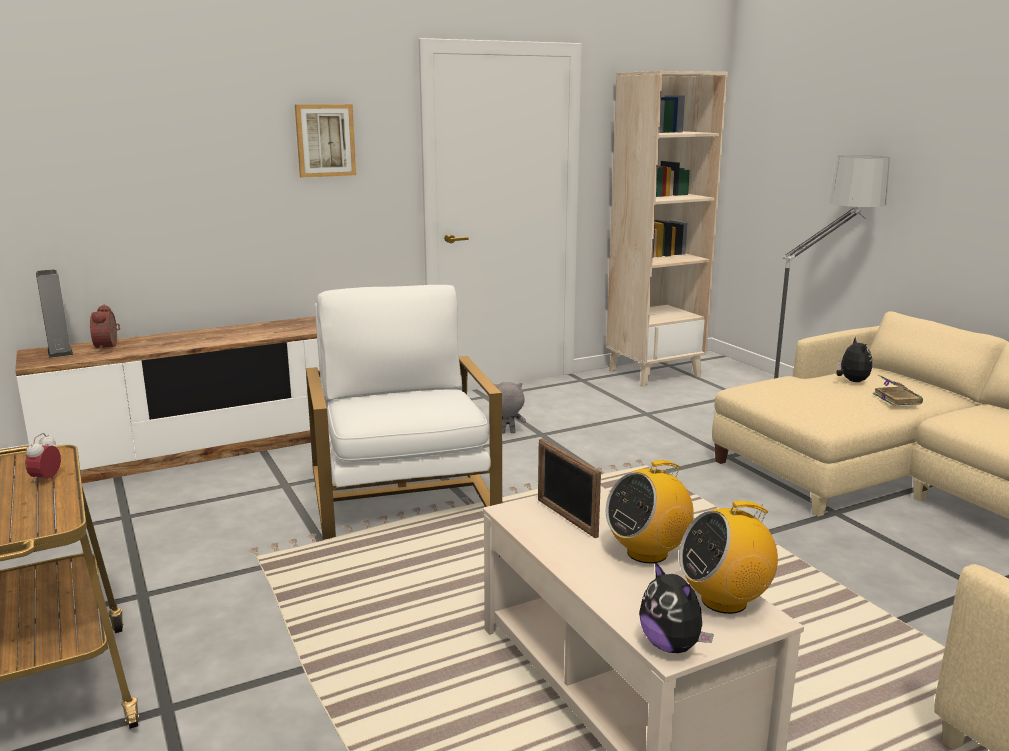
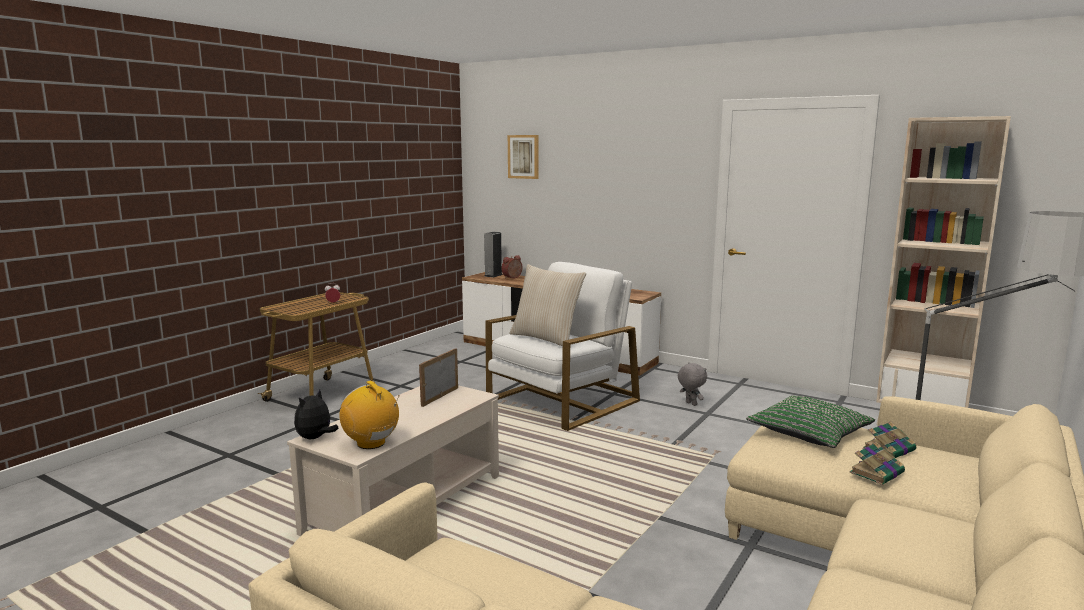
camera: 60 degrees right, 5 degrees down
(325, 140) = (649, 171): picture -> picture (523, 156)
(414, 405) = (546, 339): none -> beige pillow
(647, 552) = (414, 419): radio -> none
(790, 392) = (809, 432): none -> green pillow
(852, 381) = (889, 449): plush toy -> book

